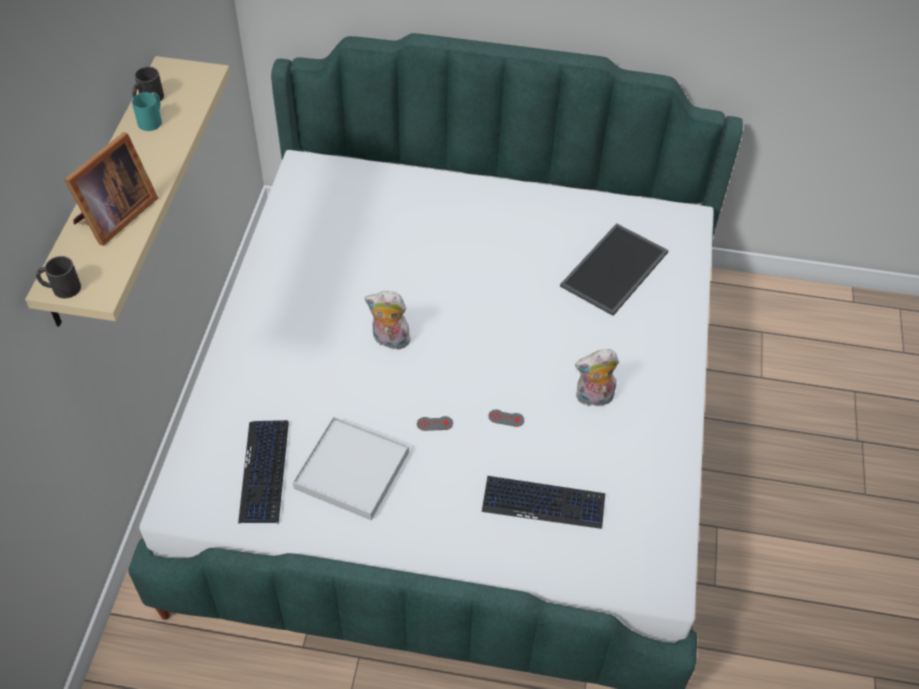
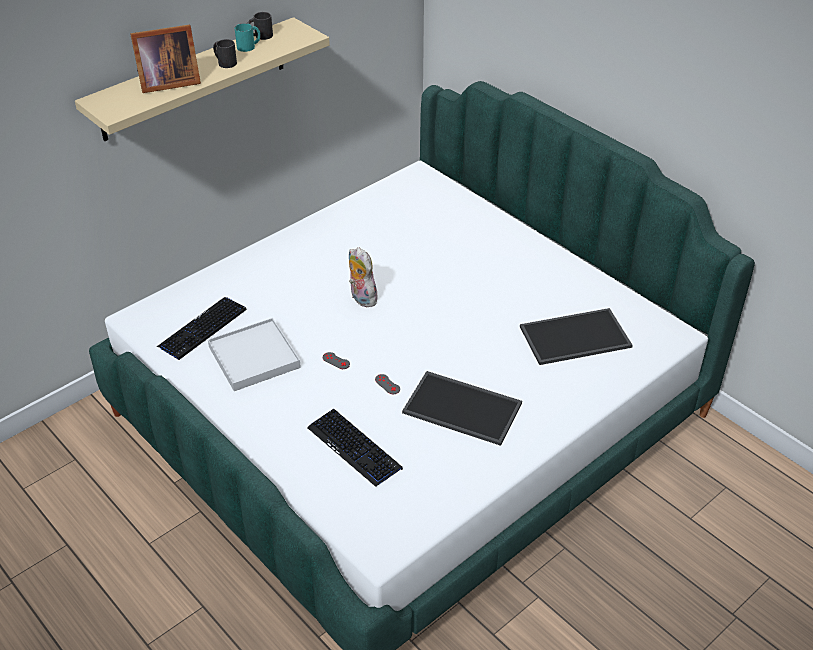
camera: 40 degrees right, 10 degrees down
(60, 288) = (97, 103): black mug -> black mug (224, 62)
(593, 398) = (464, 407): plush toy -> tray

